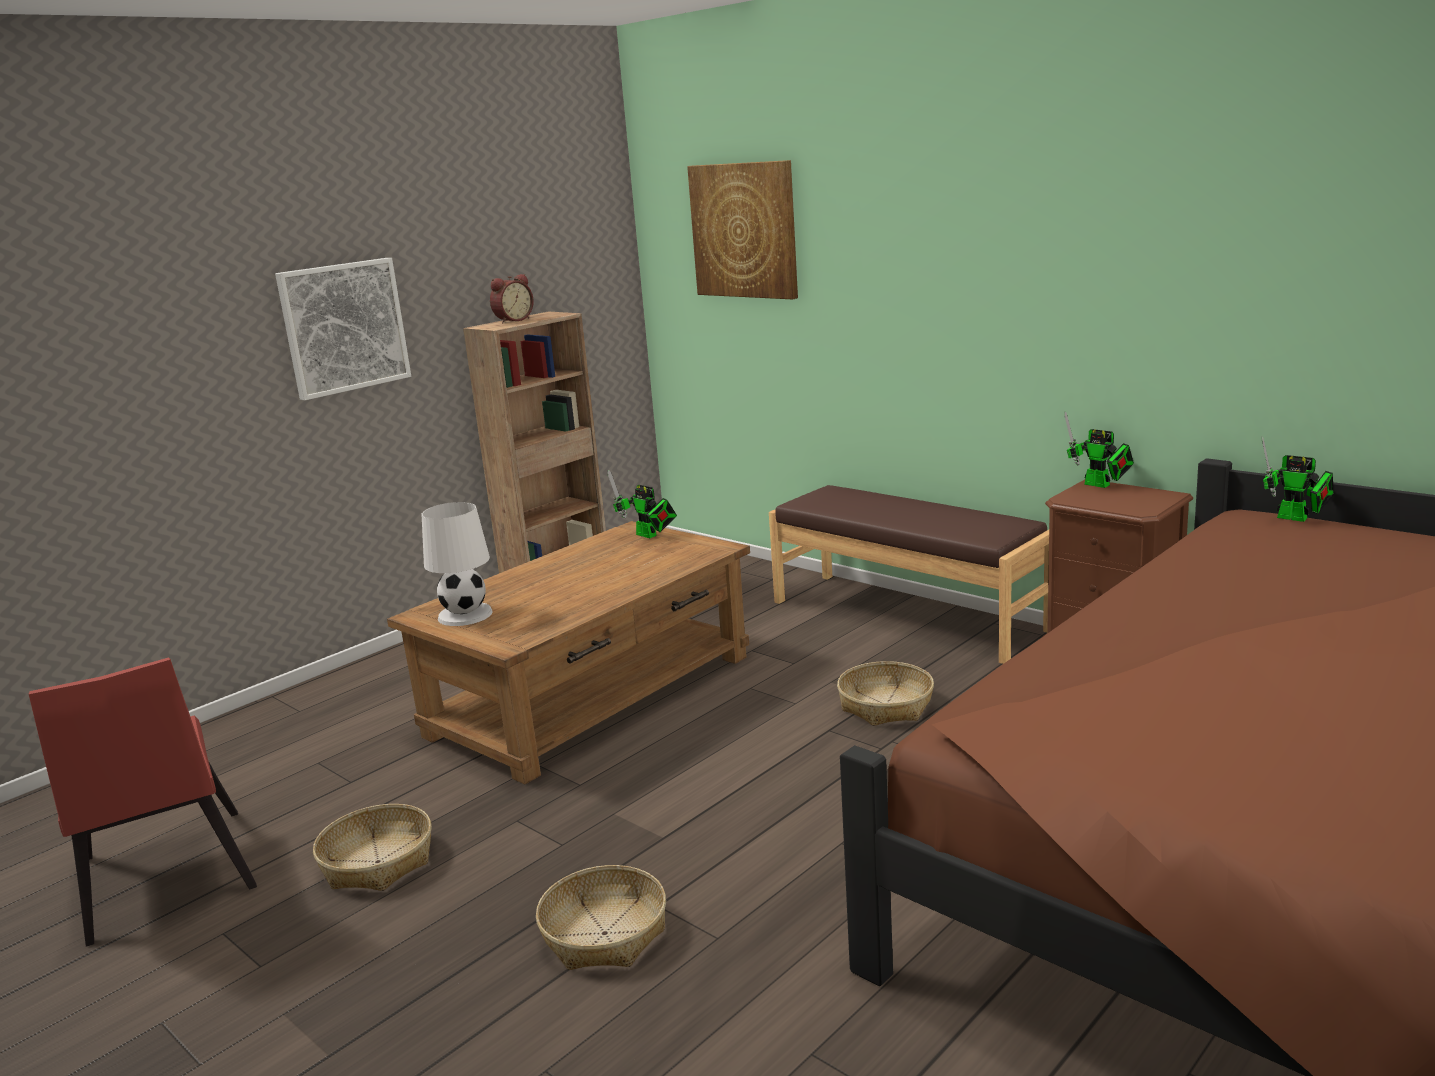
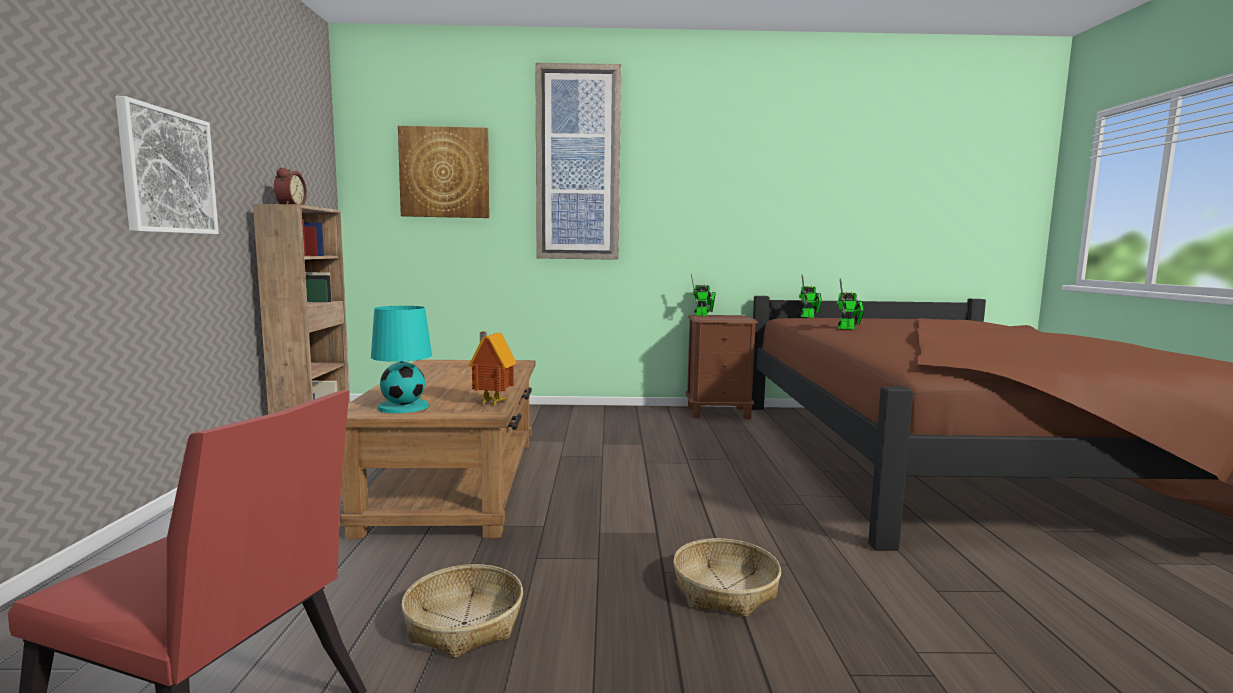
camera: 45 degrees left, 10 degrees down
(466, 614) = (404, 406): white table lamp -> turquoise table lamp
(541, 628) = (491, 403): none -> toy house
(649, 535) = (451, 363): toy robot -> toy robot (849, 328)
(886, 705) = (653, 446): basket -> none
(908, 615) = (587, 412): brown bench -> none
(910, 210) = (578, 164): none -> picture

